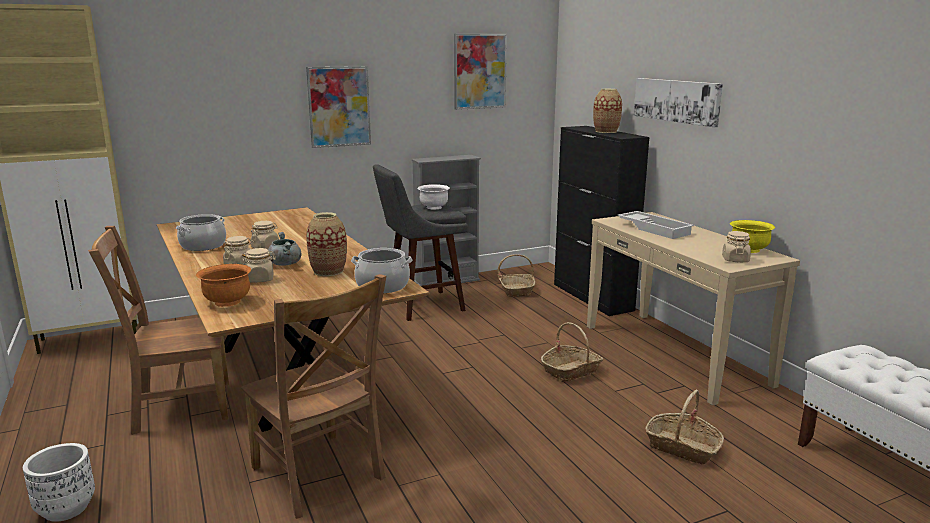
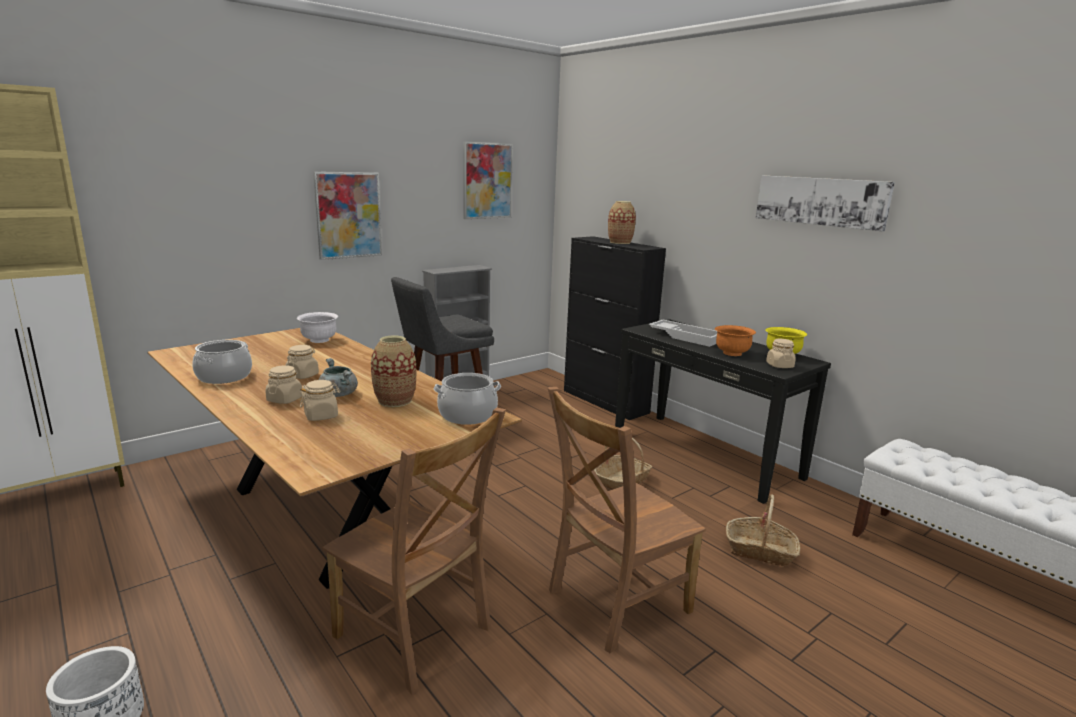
camera: 15 degrees left, 0 degrees up
(177, 407) = (209, 570): brown chair -> brown chair (614, 603)
(227, 302) = (299, 448): orange bowl -> orange bowl (732, 353)
(433, 207) = (456, 321): white bowl -> white bowl (319, 340)
(516, 290) = (531, 399): basket -> none
(674, 354) = (705, 454): beige console table -> black console table
(676, 101) = (695, 214): picture -> picture (820, 201)

